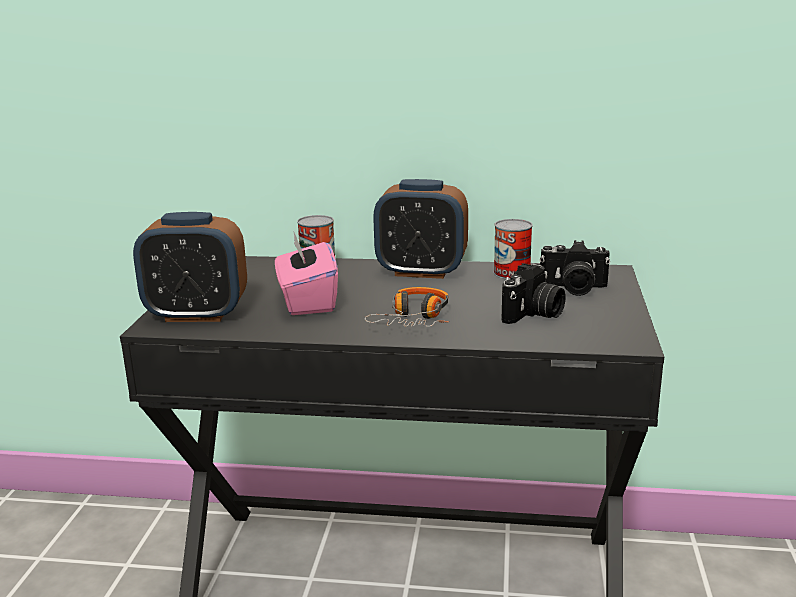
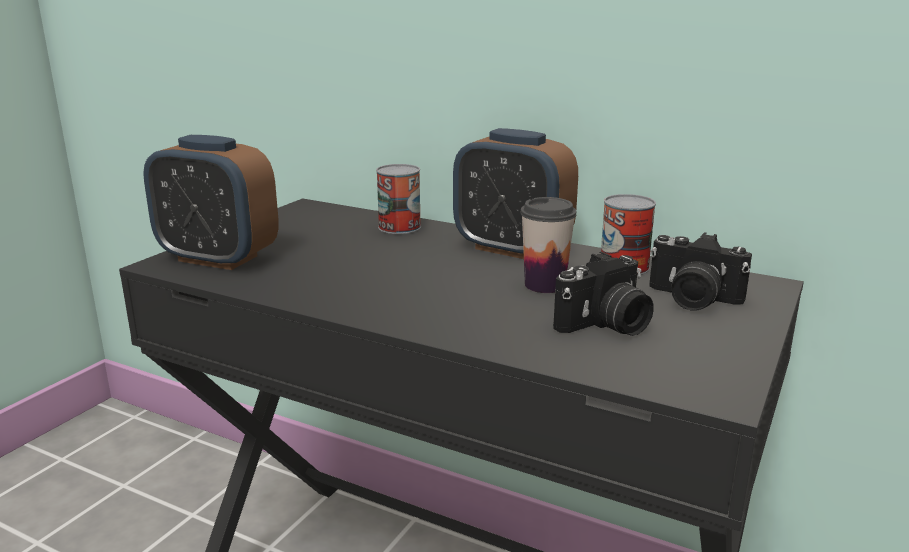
camera: 20 degrees right, 0 degrees up
(307, 301) = (346, 263): pink tissue box -> none
(414, 319) = (446, 305): headphones -> none
(469, 294) = (544, 285): none -> cup

